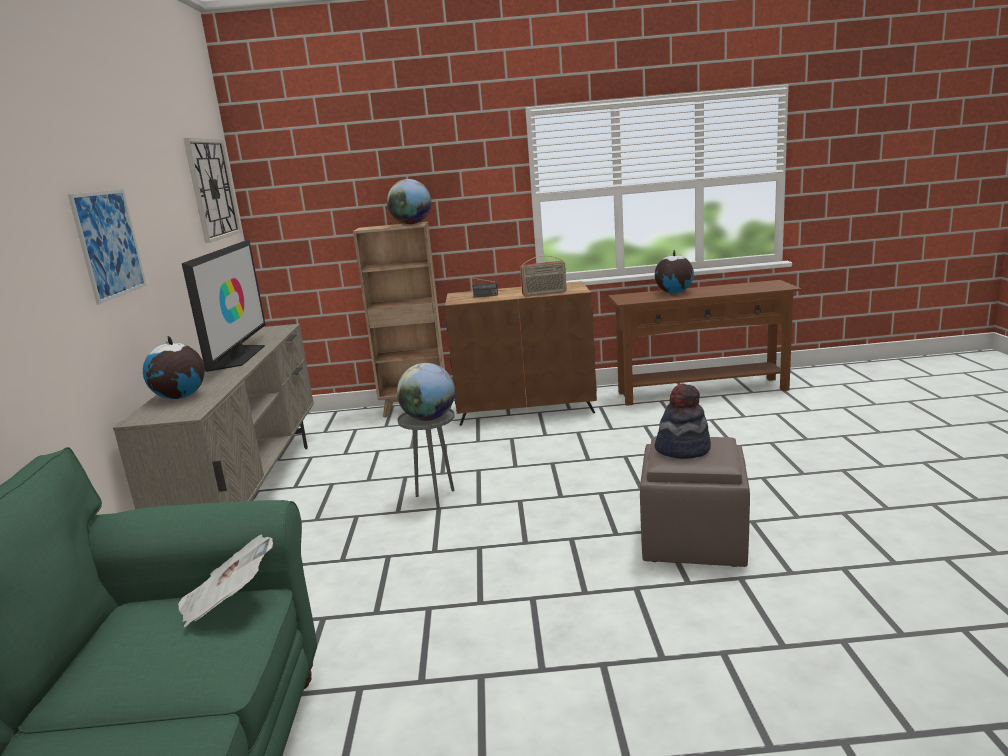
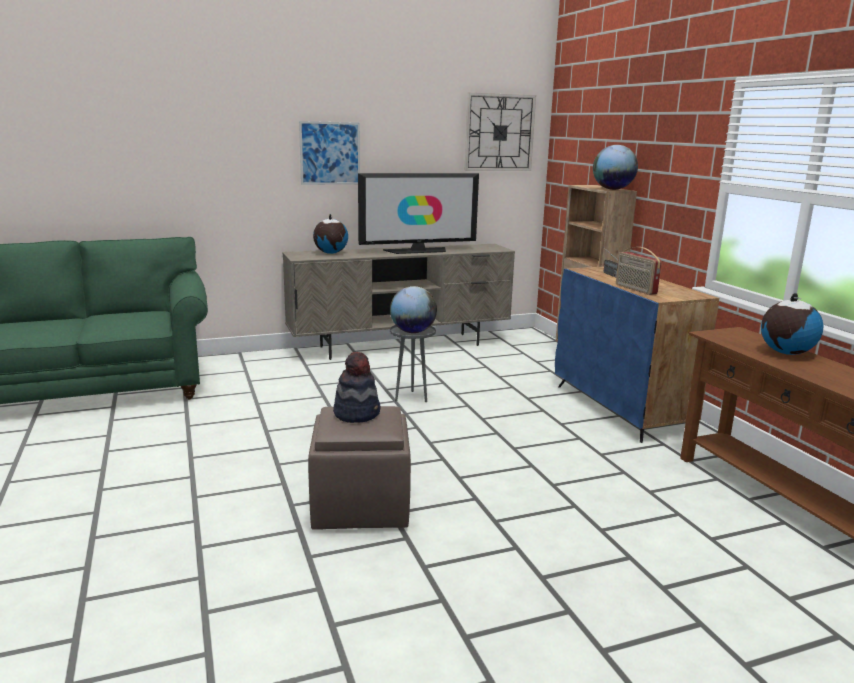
camera: 70 degrees right, 0 degrees up
(228, 603) = (151, 323): newspaper -> none
(526, 409) = (621, 409): brown cabinet -> blue cabinet

